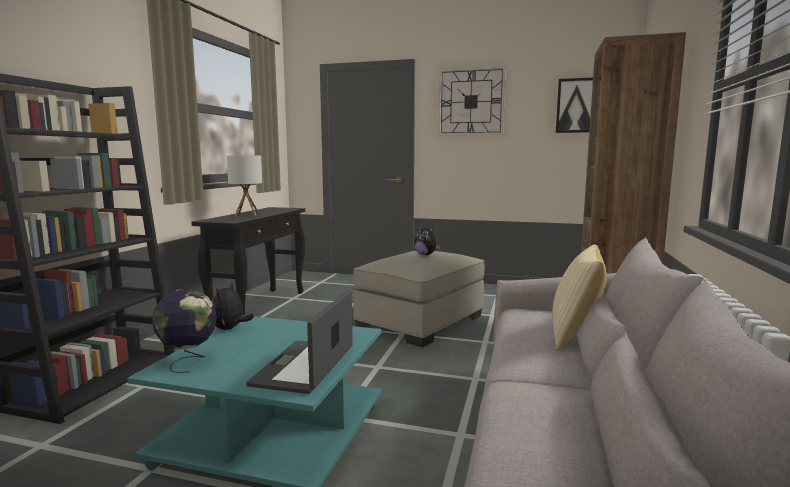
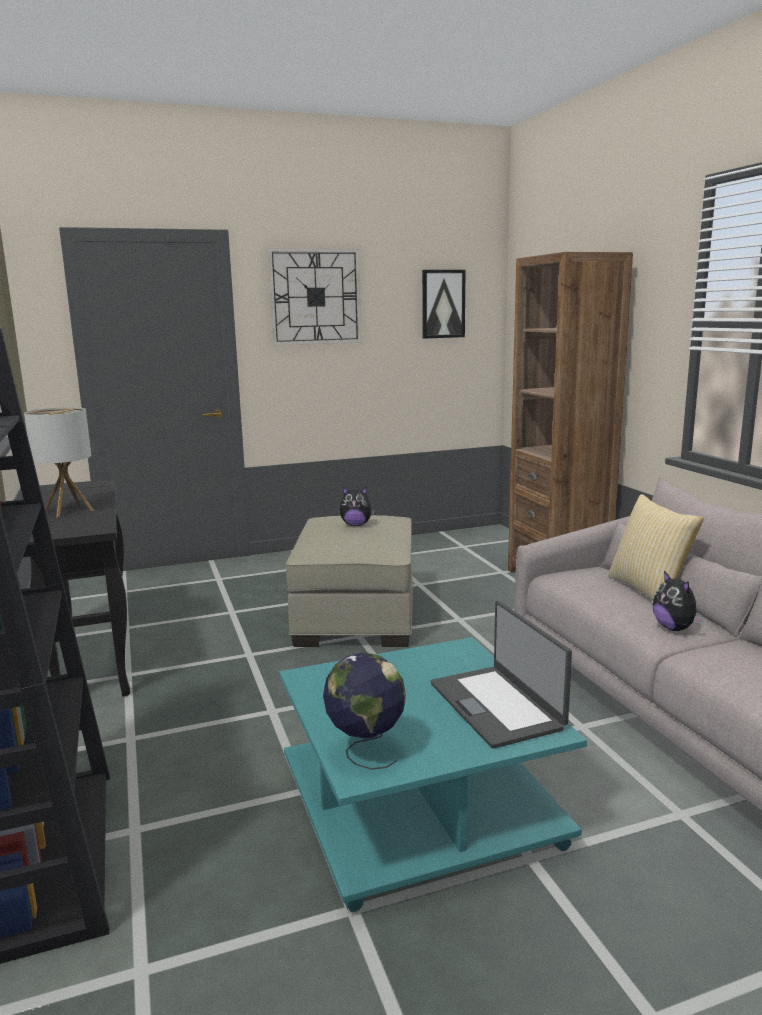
camera: 35 degrees left, 5 degrees up
(230, 329) = (310, 694): plush toy -> plush toy (674, 628)

